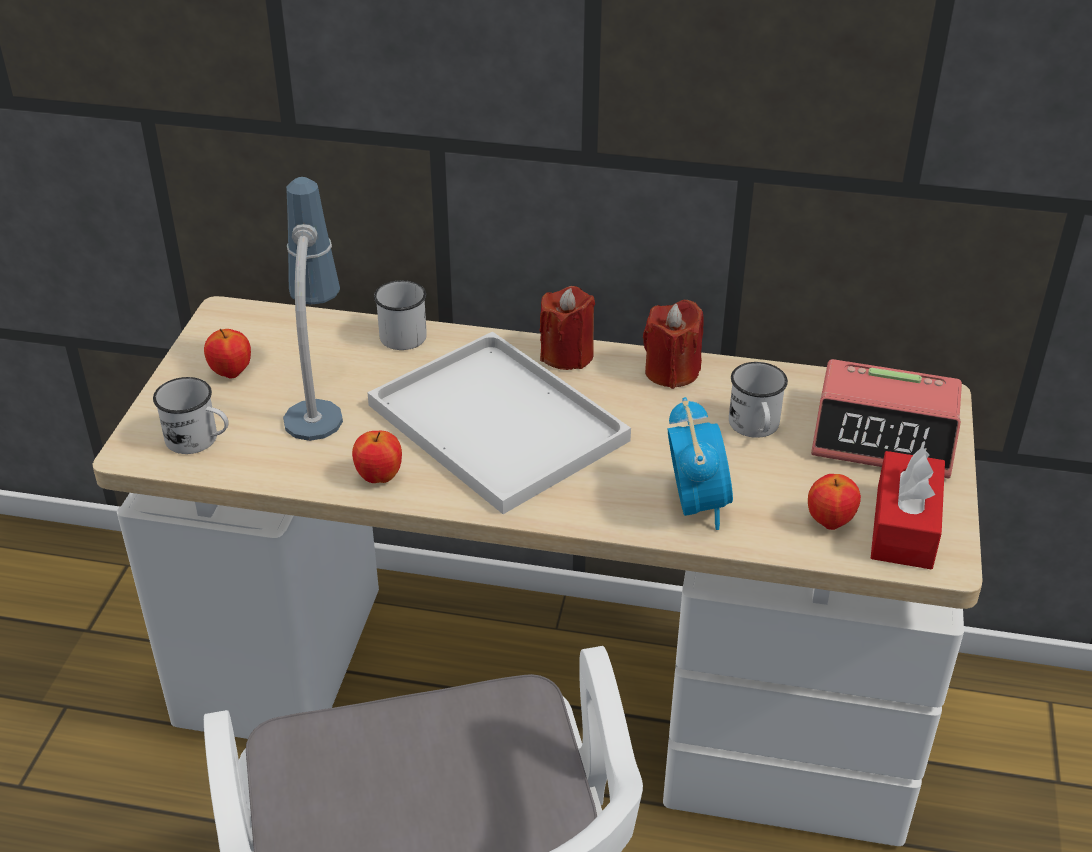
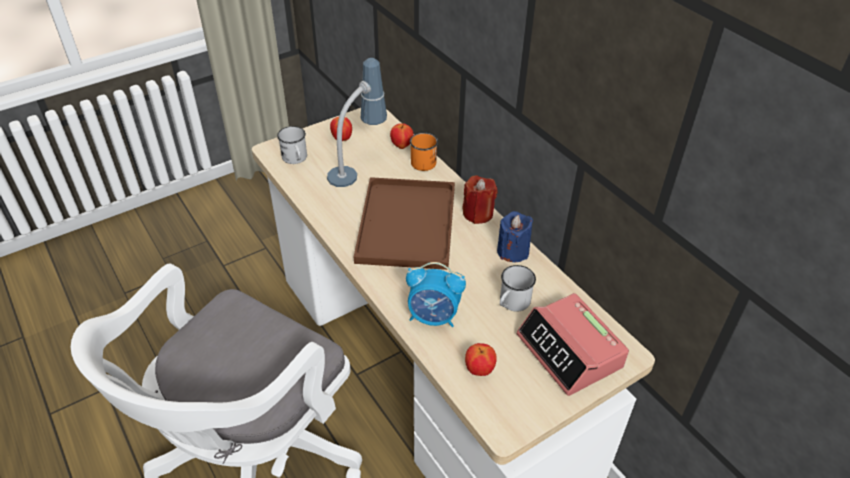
camera: 45 degrees right, 5 degrees up
(379, 477) = (333, 216): apple -> apple (402, 146)
(398, 333) = (424, 160): white mug -> orange mug
(502, 424) = (408, 226): white tray -> brown tray
(671, 371) = (513, 251): red candle -> blue candle
(696, 504) = (434, 317): alarm clock -> alarm clock turned 60 degrees clockwise
(904, 527) = (510, 400): red tissue box -> none

